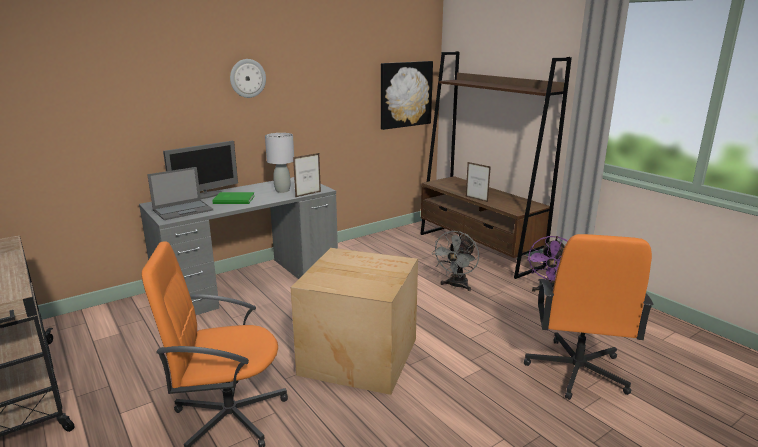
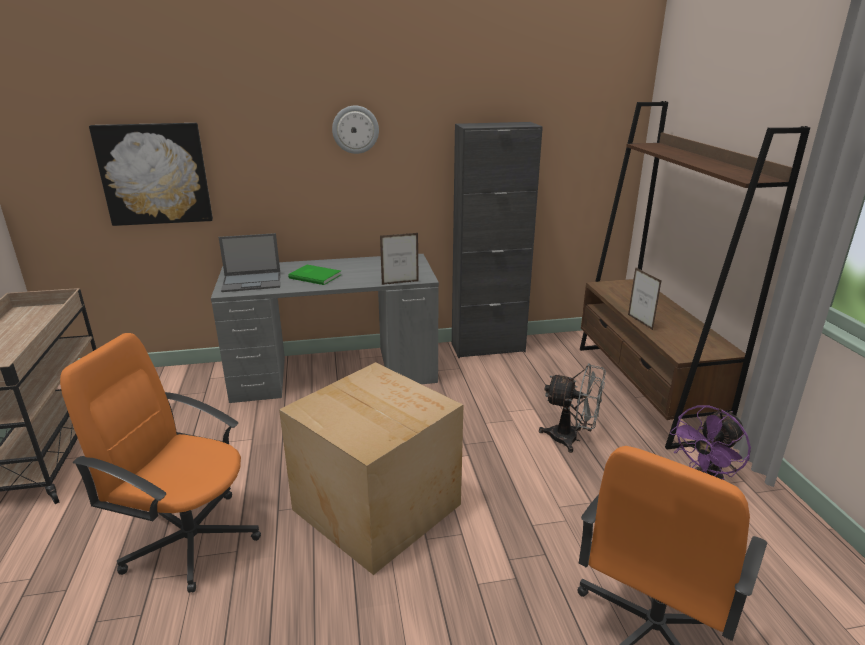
camera: 25 degrees right, 5 degrees up
(205, 195) = (293, 266): monitor -> none
(282, 190) = (378, 272): grey table lamp -> none
(356, 244) = (488, 348): none -> black cabinet
(405, 94) = (585, 158): picture -> picture (154, 174)
(456, 286) = (571, 439): grey fan -> grey fan turned 120 degrees counterclockwise

